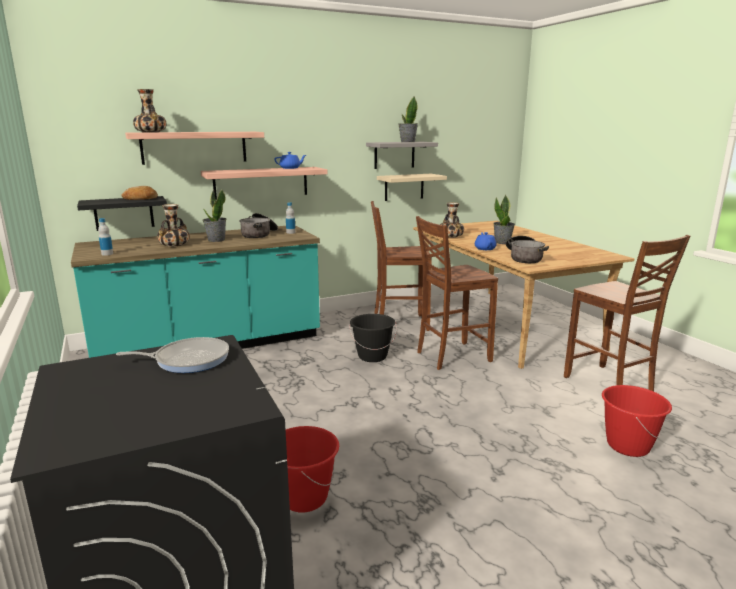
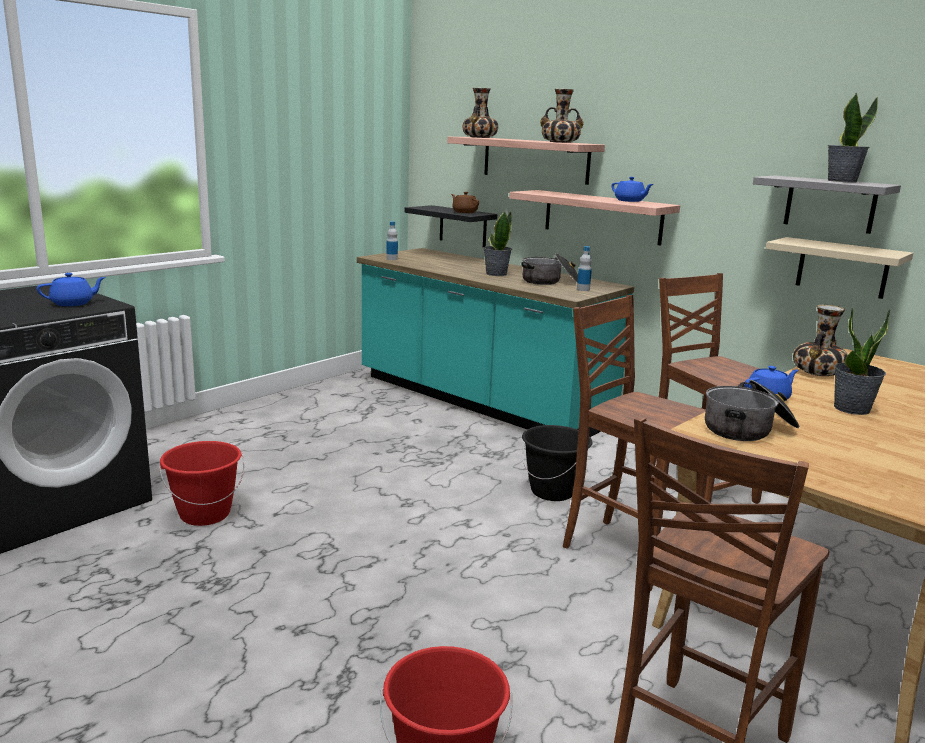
camera: 65 degrees right, 0 degrees up
(141, 199) = (464, 212): bread -> brown teapot
(175, 244) = (454, 267): vase -> vase (561, 142)
(188, 359) = (73, 303): frying pan -> blue teapot

